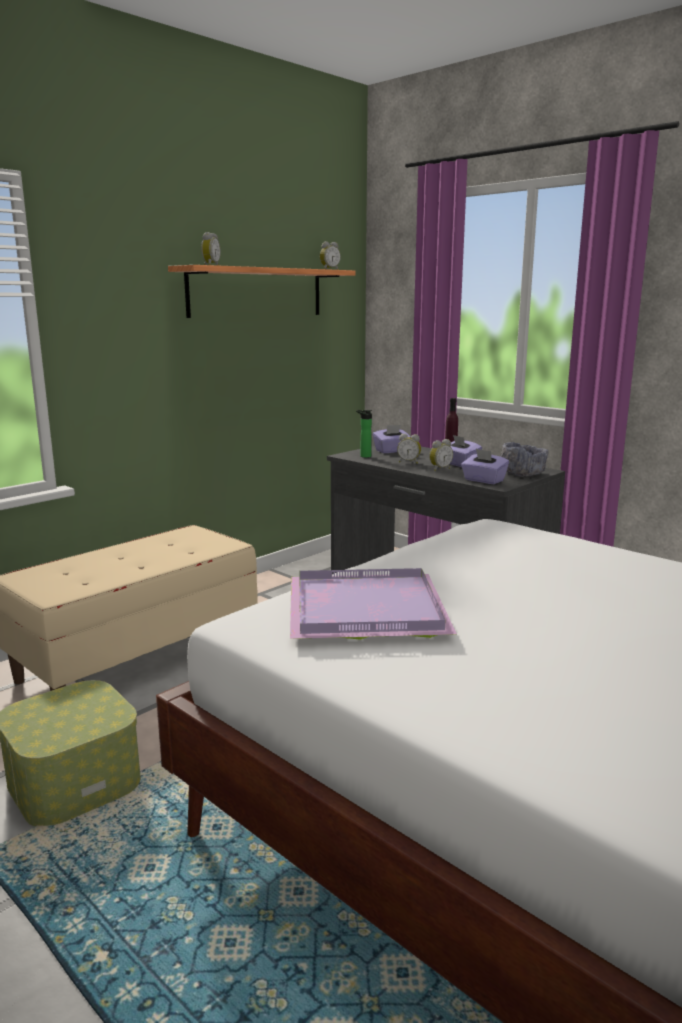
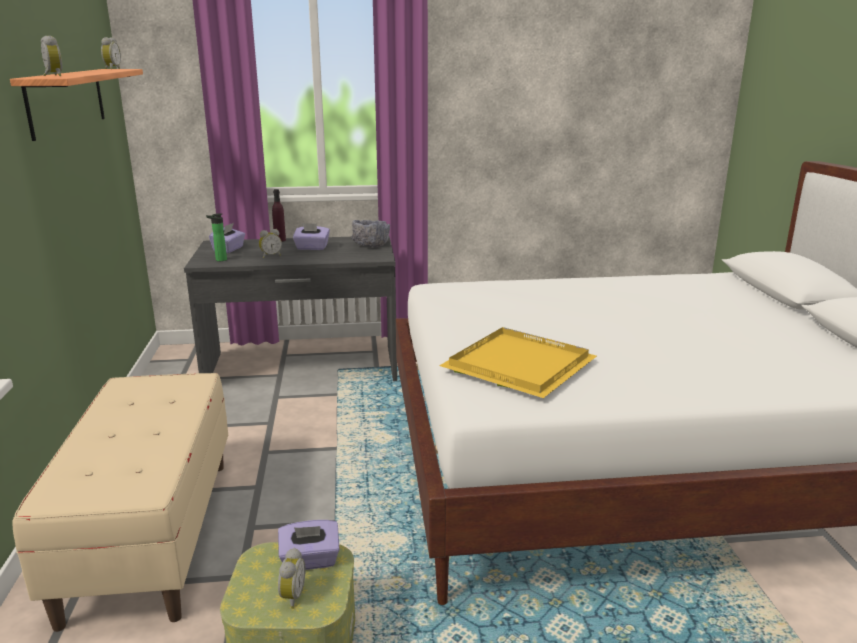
camera: 50 degrees left, 5 degrees up
(363, 608) = (516, 366): purple tray -> yellow tray
(439, 469) = (309, 255): alarm clock -> alarm clock (291, 596)
(483, 480) = (361, 256): purple tissue box -> purple tissue box (310, 561)

